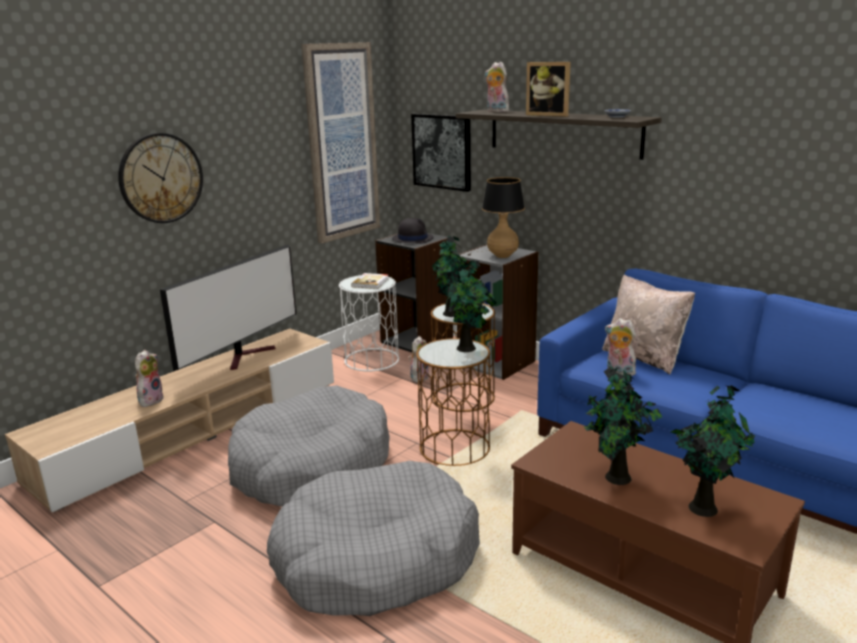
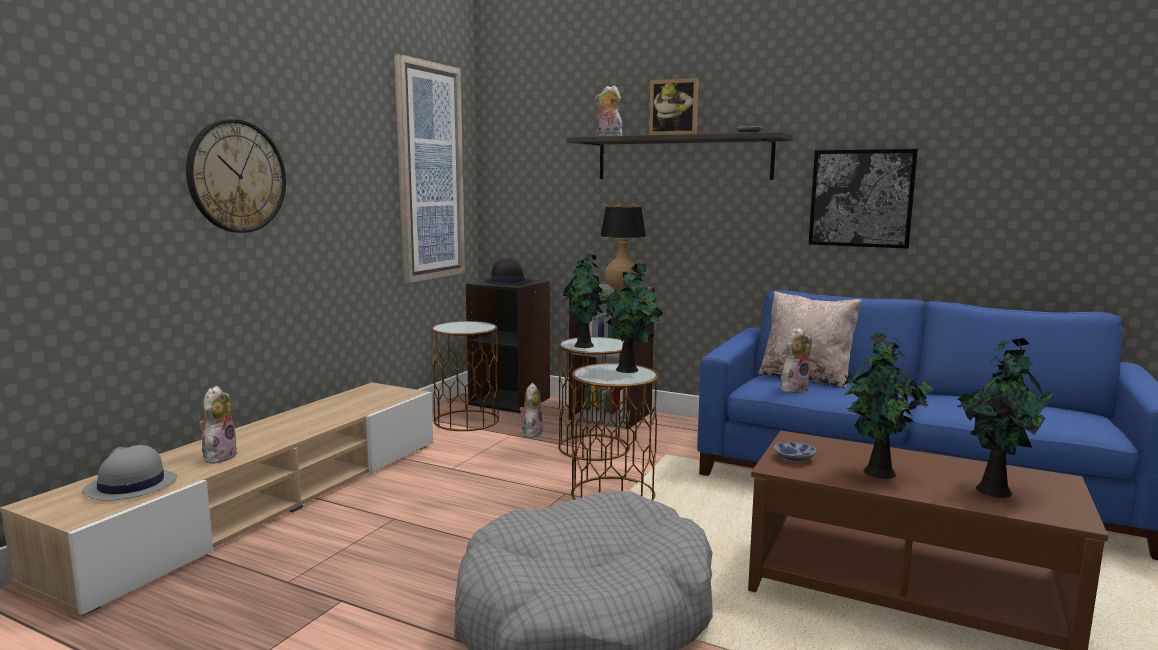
camera: 15 degrees left, 10 degrees down
(85, 423) = (130, 486): none -> grey hat
(247, 355) = (331, 408): television -> none
(311, 465) = (445, 526): grey dog bed -> none
(371, 282) = (469, 326): book -> none
(372, 360) = (466, 420): white side table -> brown side table
(442, 151) = (538, 188): picture -> picture (861, 198)
(558, 454) = (795, 458): none -> bowl
(618, 372) = (793, 389): plush toy -> plush toy turned 120 degrees clockwise

